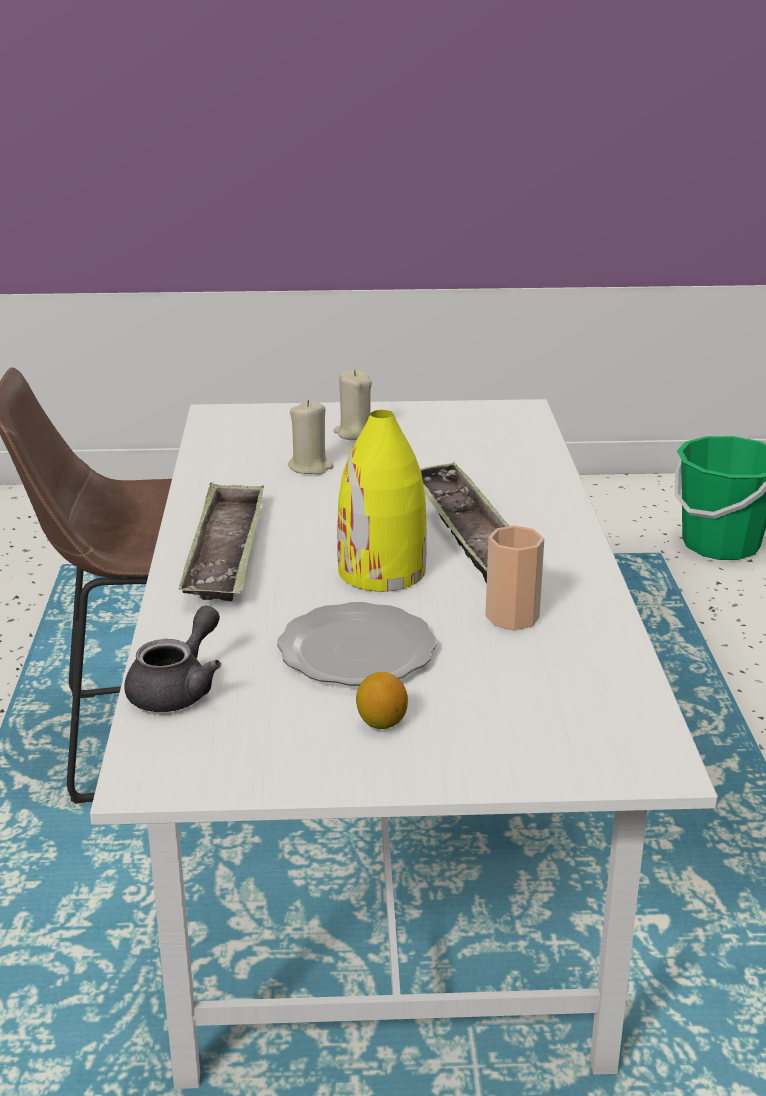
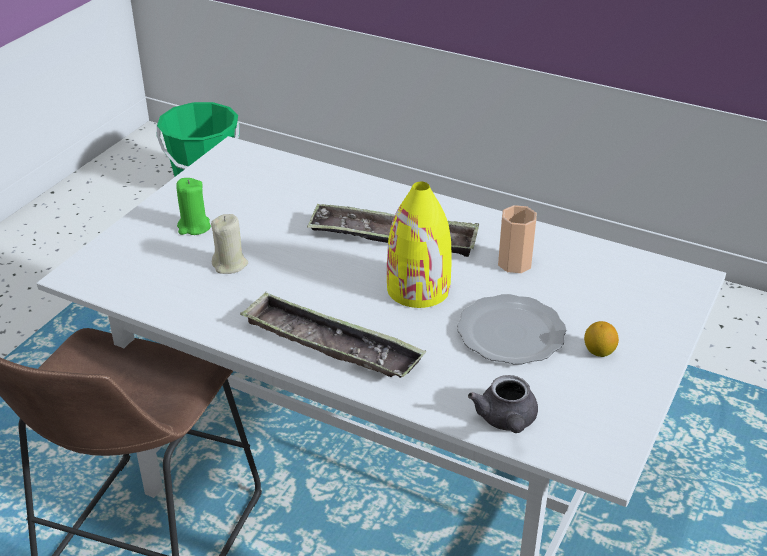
camera: 60 degrees left, 10 degrees up
(178, 689) = (506, 421): grey teapot -> grey teapot turned 150 degrees counterclockwise
(354, 433) = (194, 227): beige candle -> green candle

